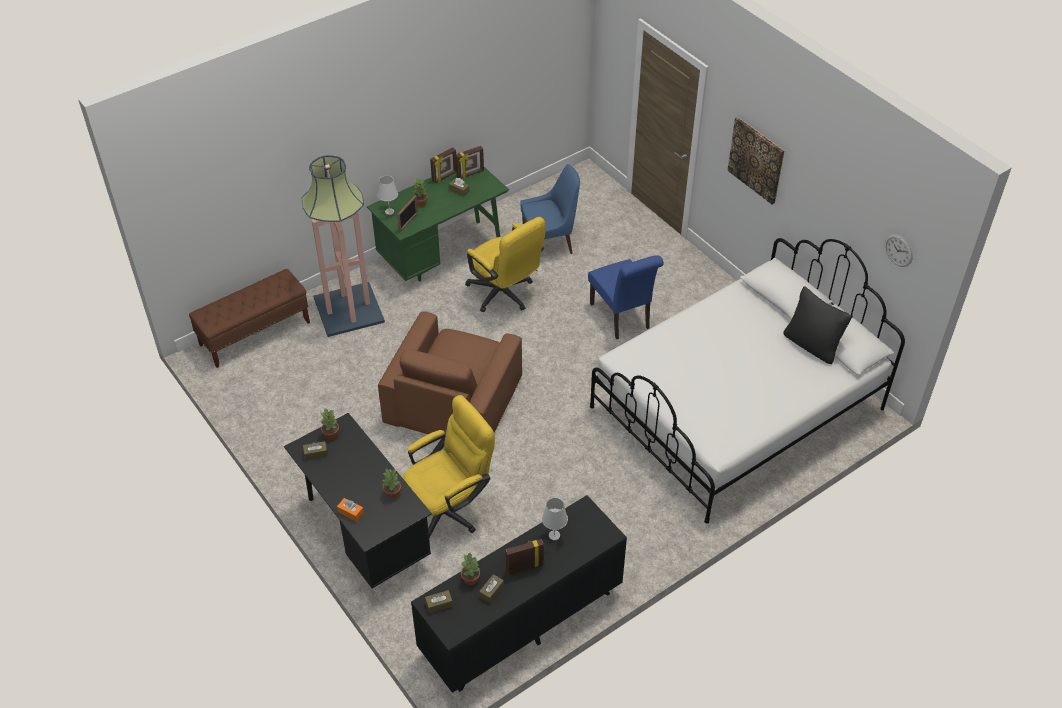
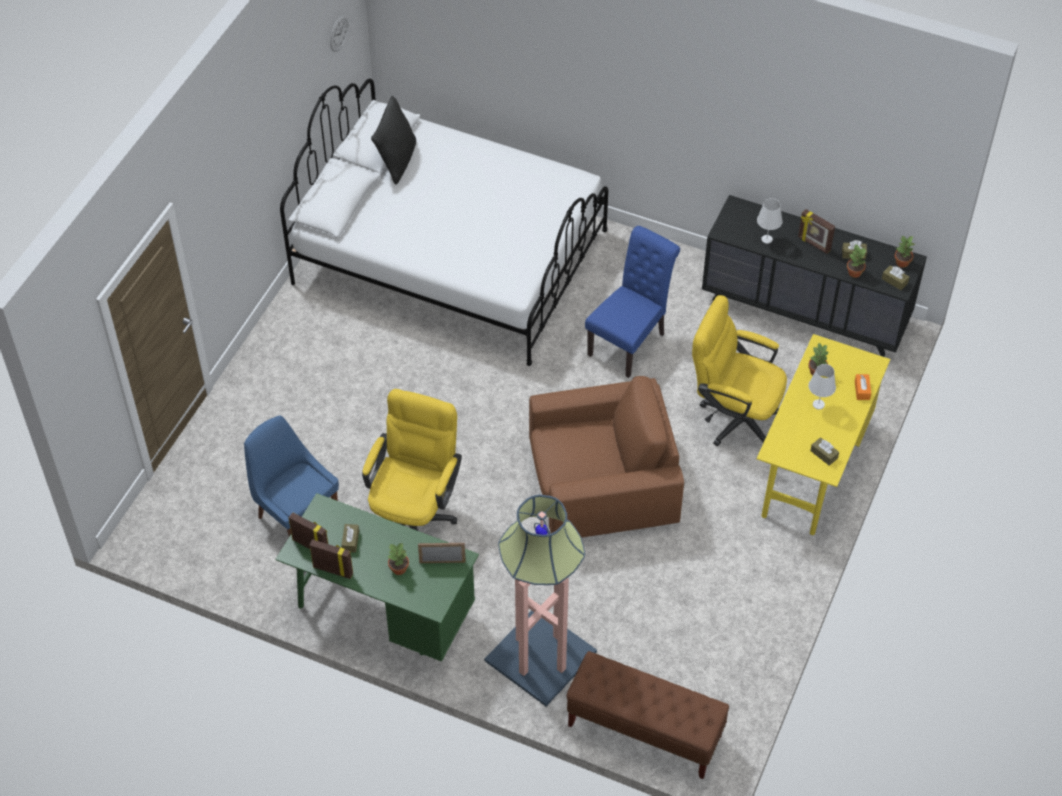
camera: 120 degrees left, 5 degrees up
(331, 434) = (792, 455): potted plant -> potted plant (901, 262)
(364, 533) = (813, 467): black desk -> yellow desk
(389, 211) = (435, 592): white table lamp -> white table lamp (818, 404)
(622, 318) = (382, 393): blue chair -> blue chair (630, 341)
(756, 160) = (236, 188): picture -> none

